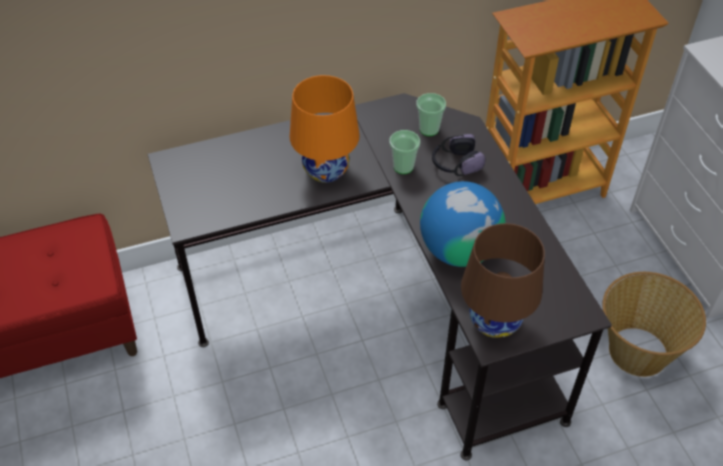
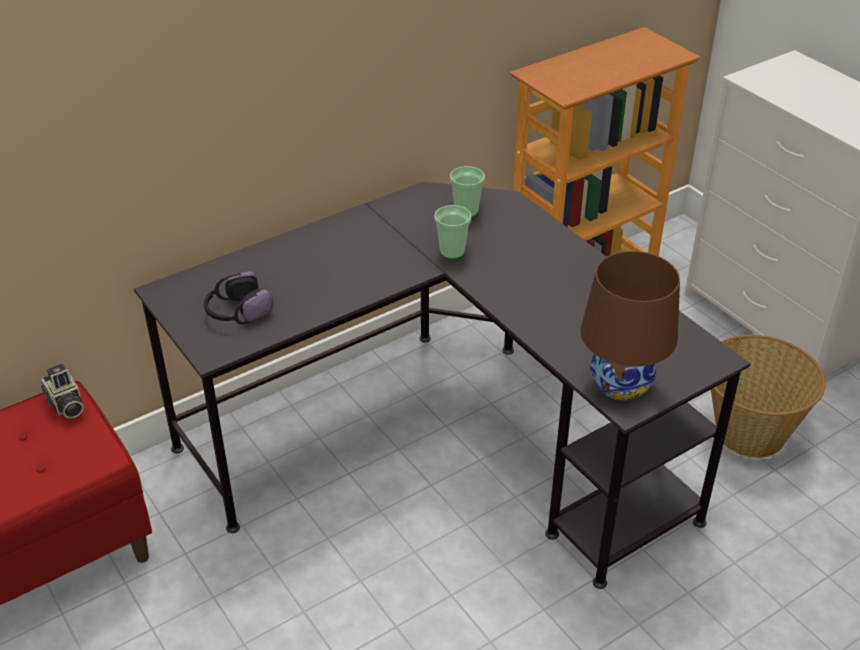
camera: 15 degrees left, 10 degrees down
(86, 233) = (65, 405): none -> camera
(326, 170) = (363, 269): orange table lamp -> none
(455, 164) = (510, 239): headphones -> headphones (237, 312)
(458, 250) = (550, 321): globe -> none

